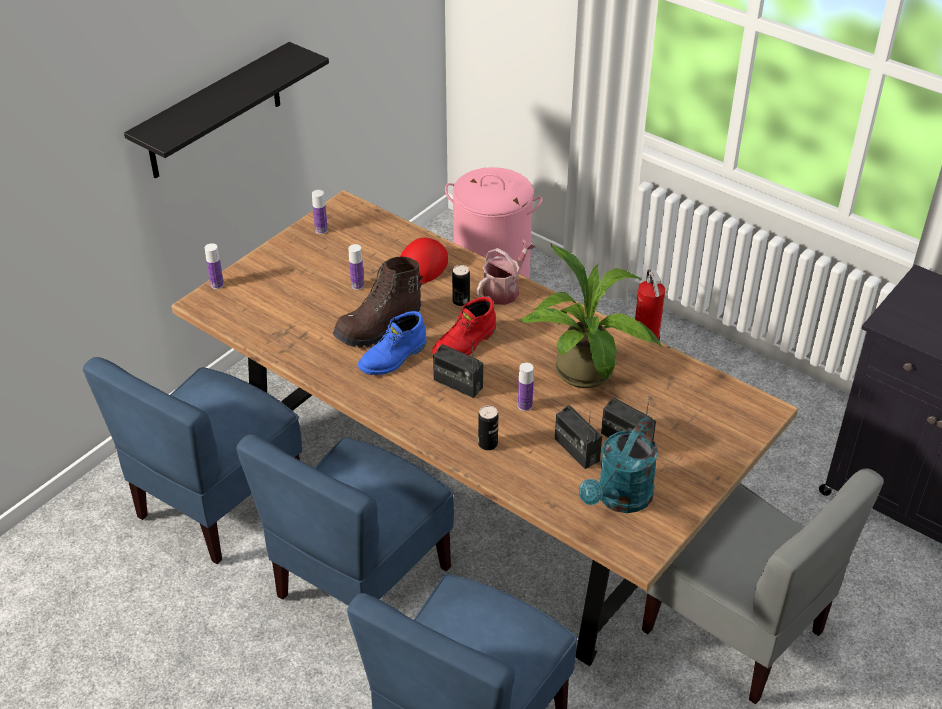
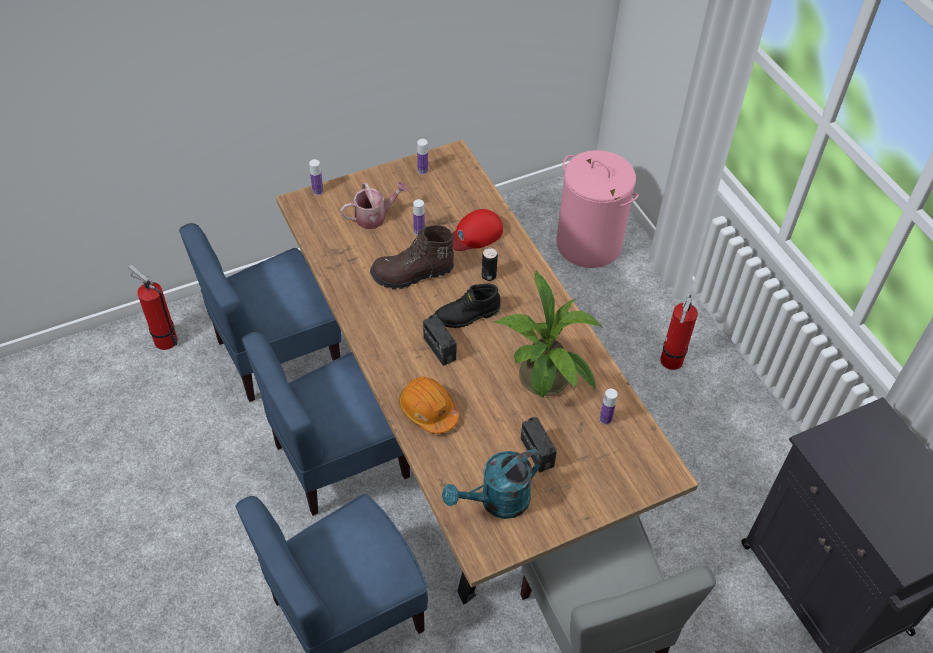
camera: 25 degrees right, 10 degrees up
(67, 540) = (163, 339): none -> fire extinguisher
(214, 112) = (356, 52): black shelf -> none
(394, 358) = (406, 306): blue boot -> none
(465, 344) = (467, 316): red boot -> black boot
(488, 444) = (428, 410): can -> orange hard hat
(504, 290) = (529, 279): watering can -> watering can (375, 217)
(525, 406) = (477, 389): bottle -> bottle (605, 419)
(576, 450) = (492, 445): radio -> none

